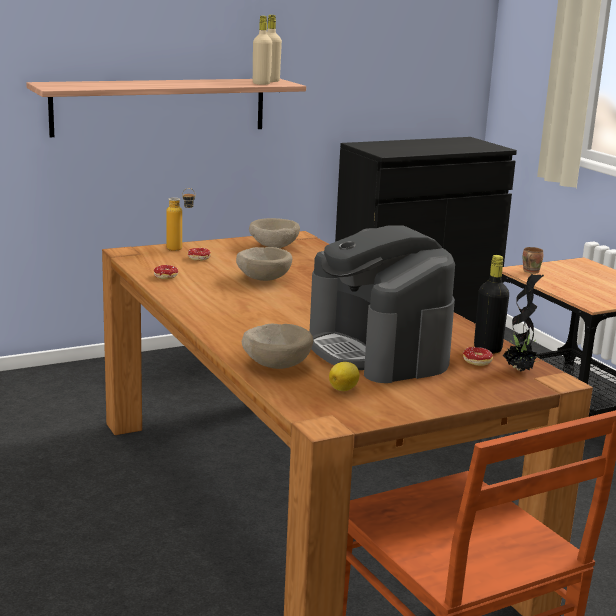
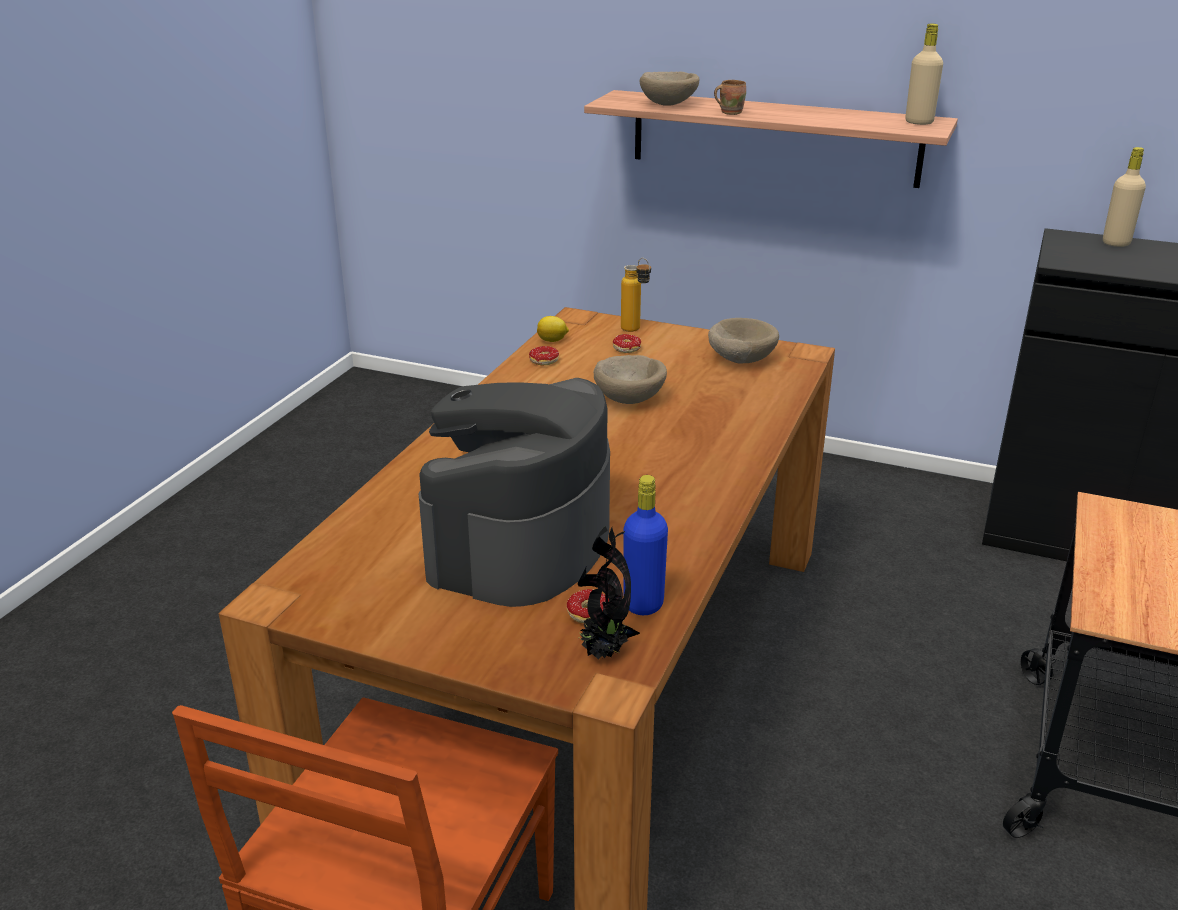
camera: 50 degrees right, 10 degrees up
(261, 83) = (888, 126): beige bottle -> beige bottle (1116, 243)
(277, 364) = (394, 510): beige bowl -> beige bowl (669, 104)
(344, 389) = (379, 571): lemon -> lemon (552, 340)
(487, 349) = (643, 604): black bottle -> blue bottle
(529, 271) = (1123, 518): brown mug -> brown mug (729, 112)

